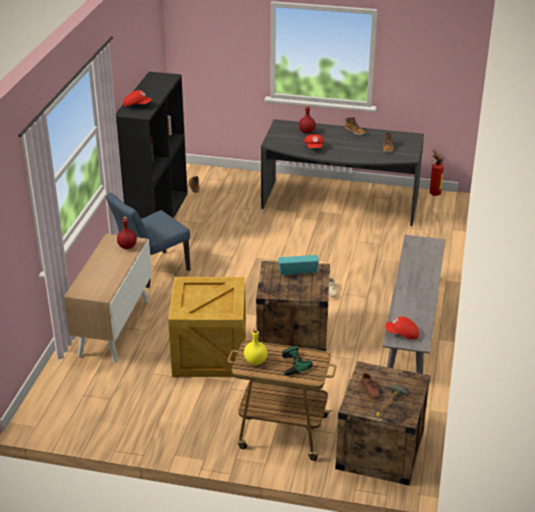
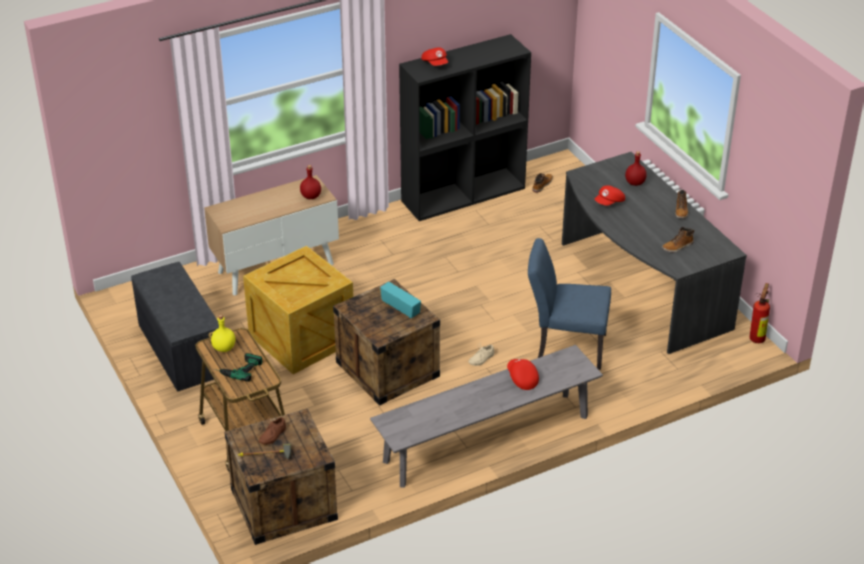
camera: 50 degrees right, 5 degrees up
(141, 418) = (180, 349): none -> grey bench
(151, 271) = (377, 240): blue chair -> blue chair (565, 346)
(402, 334) = (400, 421): red cap -> red cap (521, 379)

